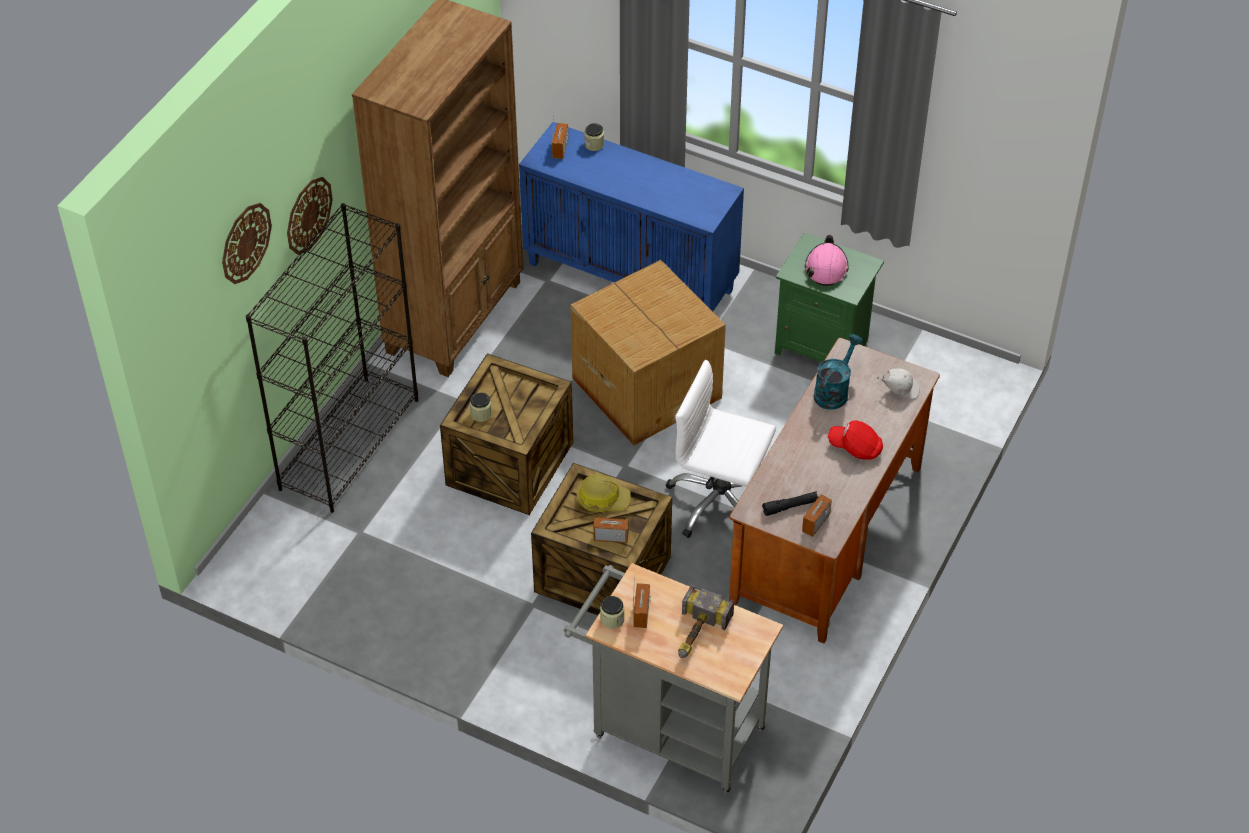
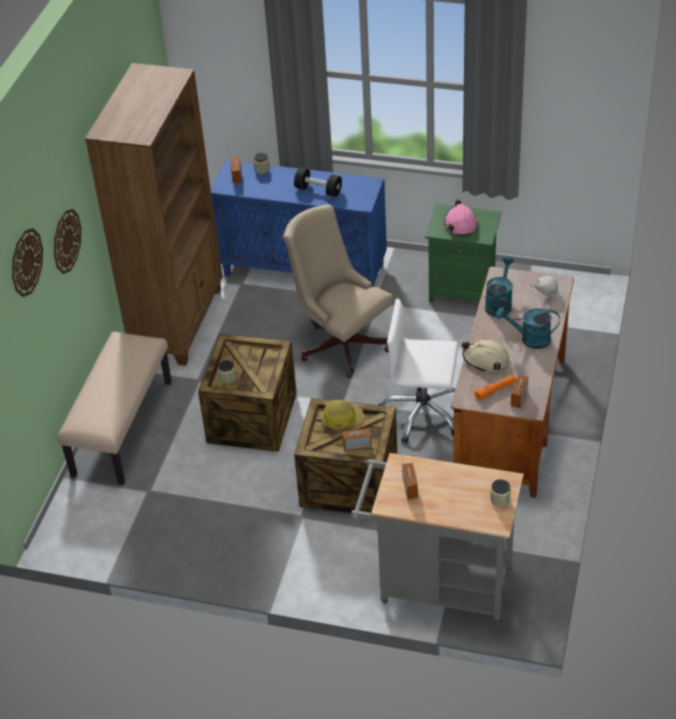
camera: 10 degrees left, 5 degrees down
(349, 443) = (122, 427): black bookcase -> beige bench
(612, 619) = (388, 497): jar -> jar (500, 499)
(647, 386) = (340, 342): cardboard box -> beige office chair
(656, 188) = (318, 190): none -> black dumbbell
(696, 634) = (458, 494): hammer -> none
(790, 506) = (495, 390): black flashlight -> orange flashlight
(792, 464) = (486, 360): none -> beige hard hat
(855, 447) = (529, 339): red cap -> turquoise watering can

